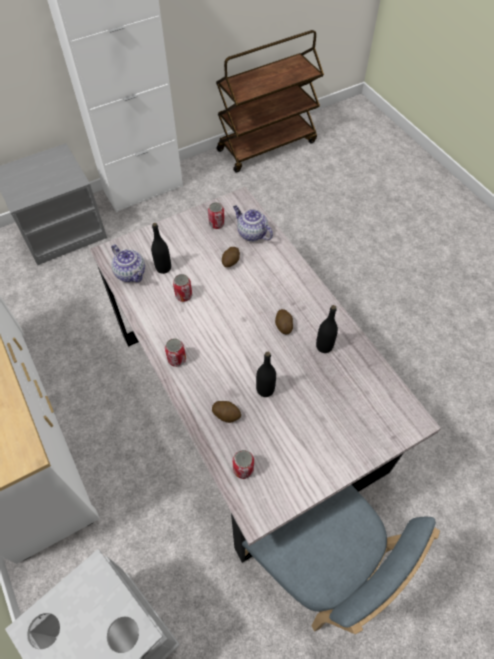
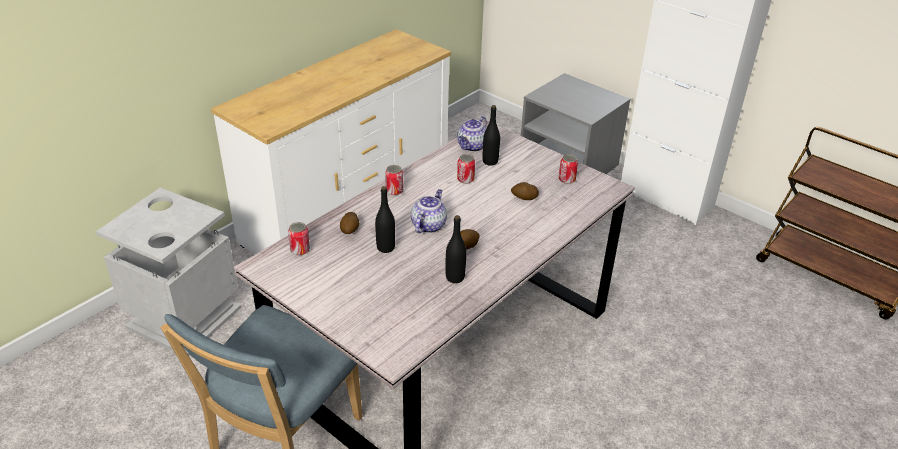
camera: 70 degrees right, 20 degrees down
(251, 233) = (571, 203): teapot -> teapot (428, 225)

